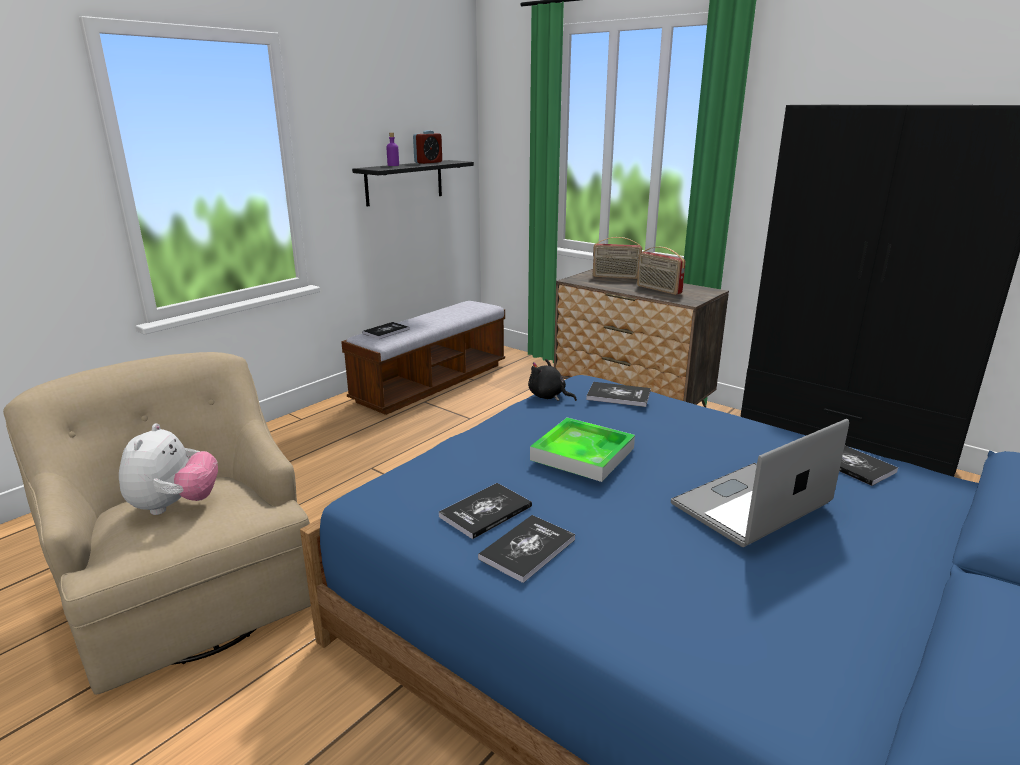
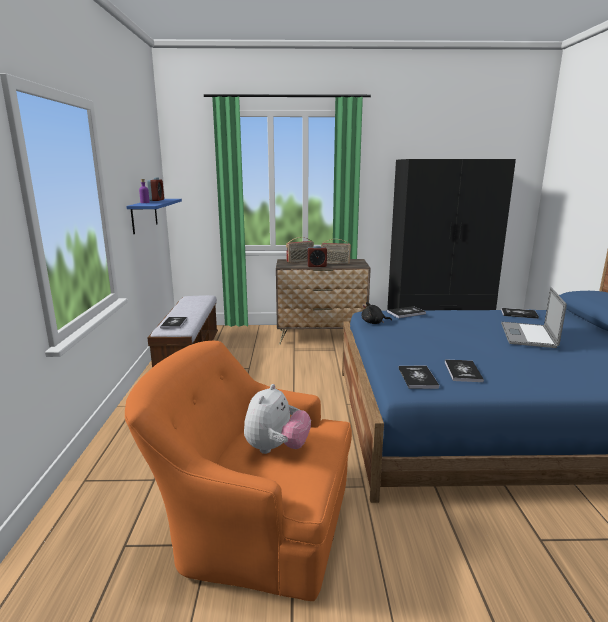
camera: 40 degrees left, 5 degrees down
(175, 506) = (276, 448): plush toy -> plush toy turned 60 degrees clockwise
(191, 589) = (251, 523): beige armchair -> orange armchair
(404, 182) = (144, 215): black shelf -> blue shelf
(527, 549) = (506, 376): book -> book (417, 378)
(582, 454) = (444, 338): tray -> none
(618, 289) = (316, 266): none -> alarm clock

